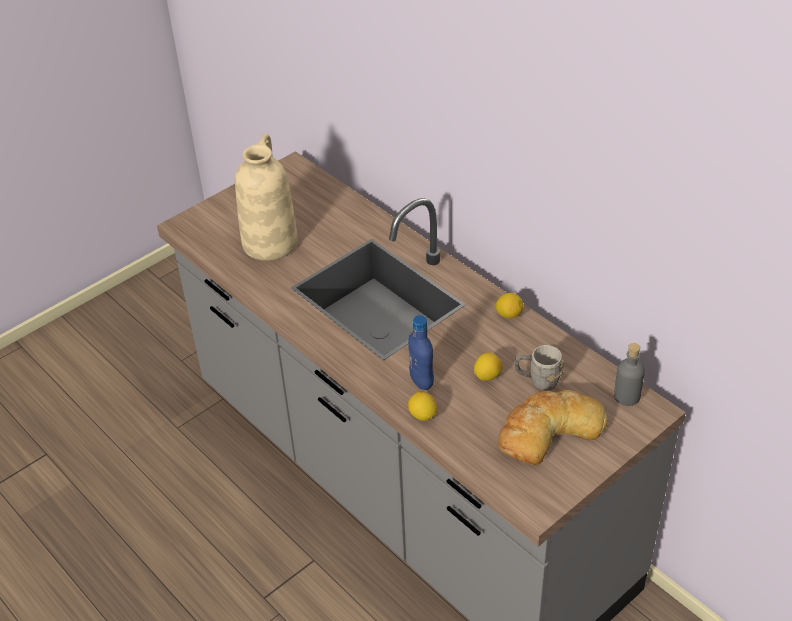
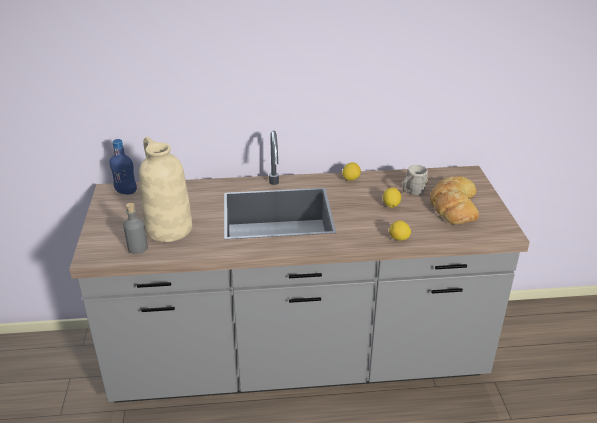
camera: 55 degrees left, 10 degrees down
(421, 381) = (370, 227): blue bottle -> blue bottle (126, 192)
(626, 396) = (451, 174): grey bottle -> grey bottle (137, 248)

